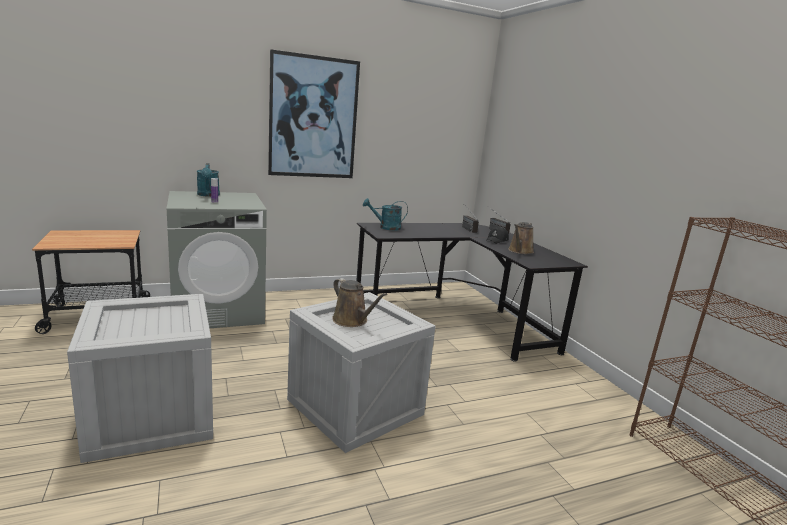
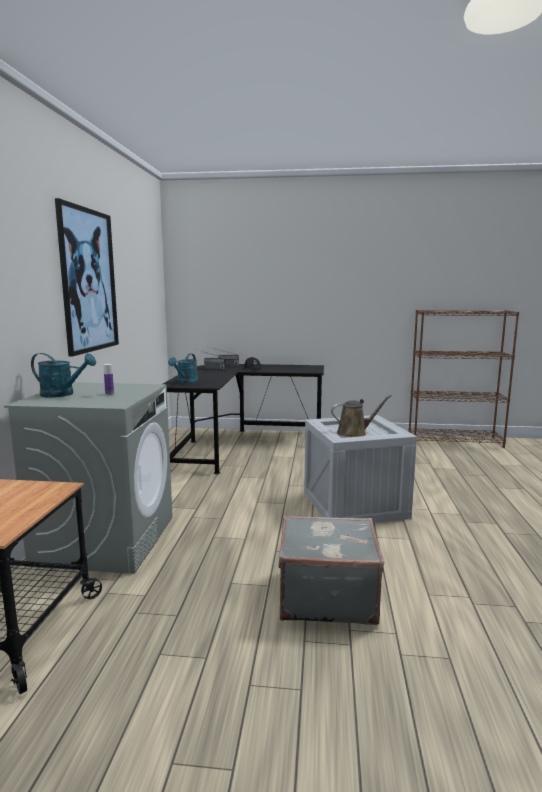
camera: 60 degrees left, 5 degrees down
(149, 415) = (326, 596): crate -> grey suitcase
(520, 251) = (284, 369): brown watering can -> none

